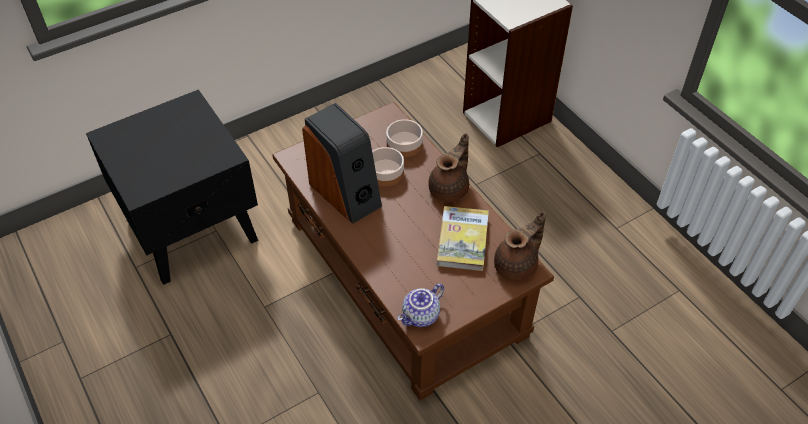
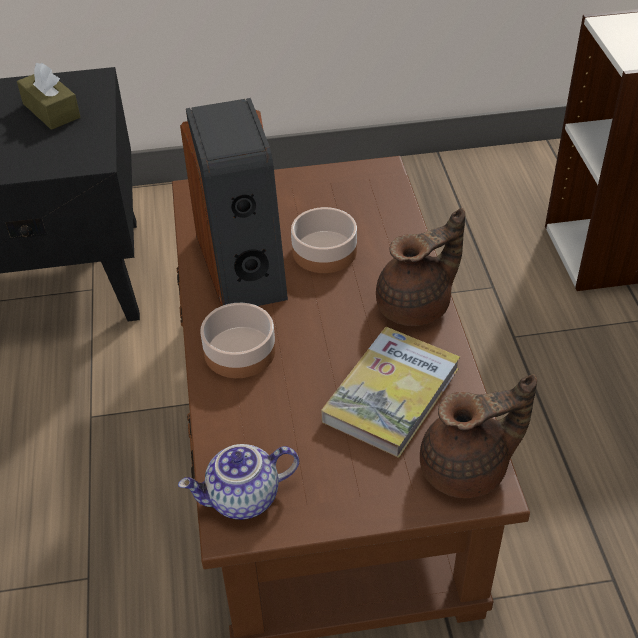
camera: 25 degrees right, 5 degrees down
(179, 130) = (51, 110): none -> brown tissue box
(404, 144) = (379, 219): bowl -> bowl (238, 352)

